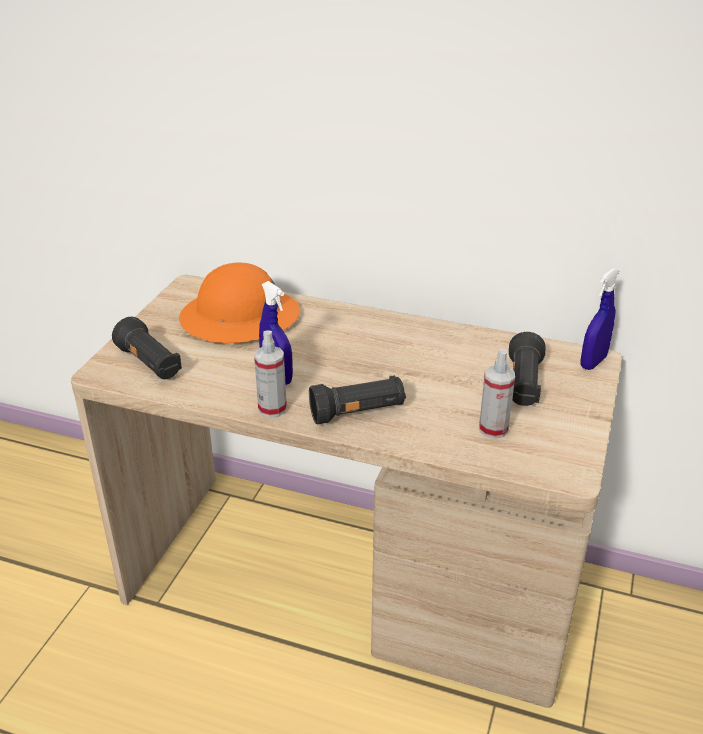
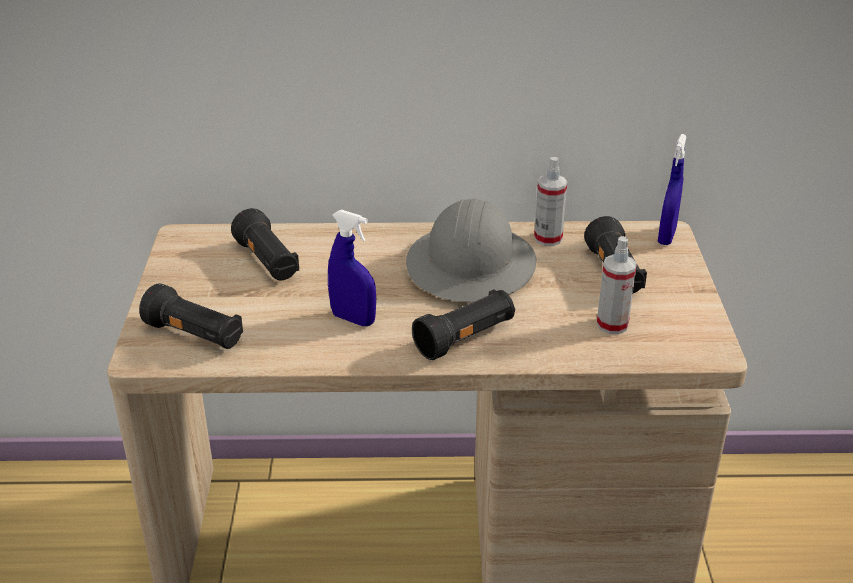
camera: 20 degrees left, 0 degrees up
(240, 318) = (268, 262): orange hard hat -> black flashlight
(272, 408) = (370, 354): spray bottle -> spray bottle (548, 238)
(401, 353) = (471, 265): none -> grey hard hat

